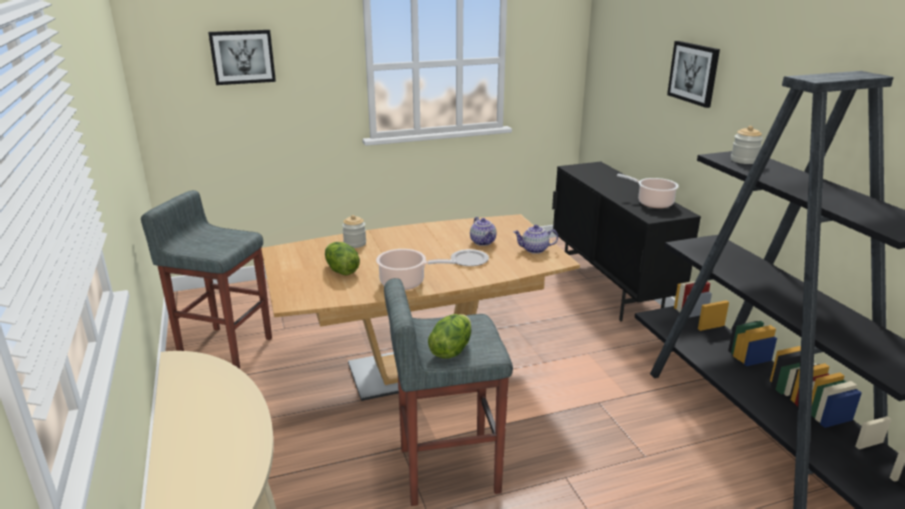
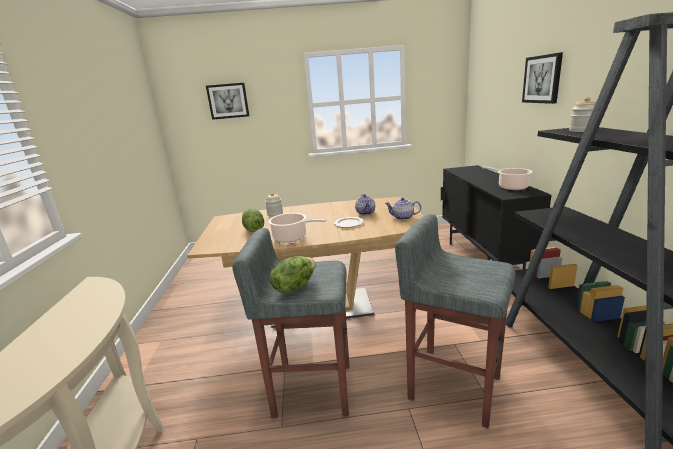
camera: 15 degrees right, 5 degrees down
(225, 347) = (204, 286): grey stool -> grey stool (453, 386)

